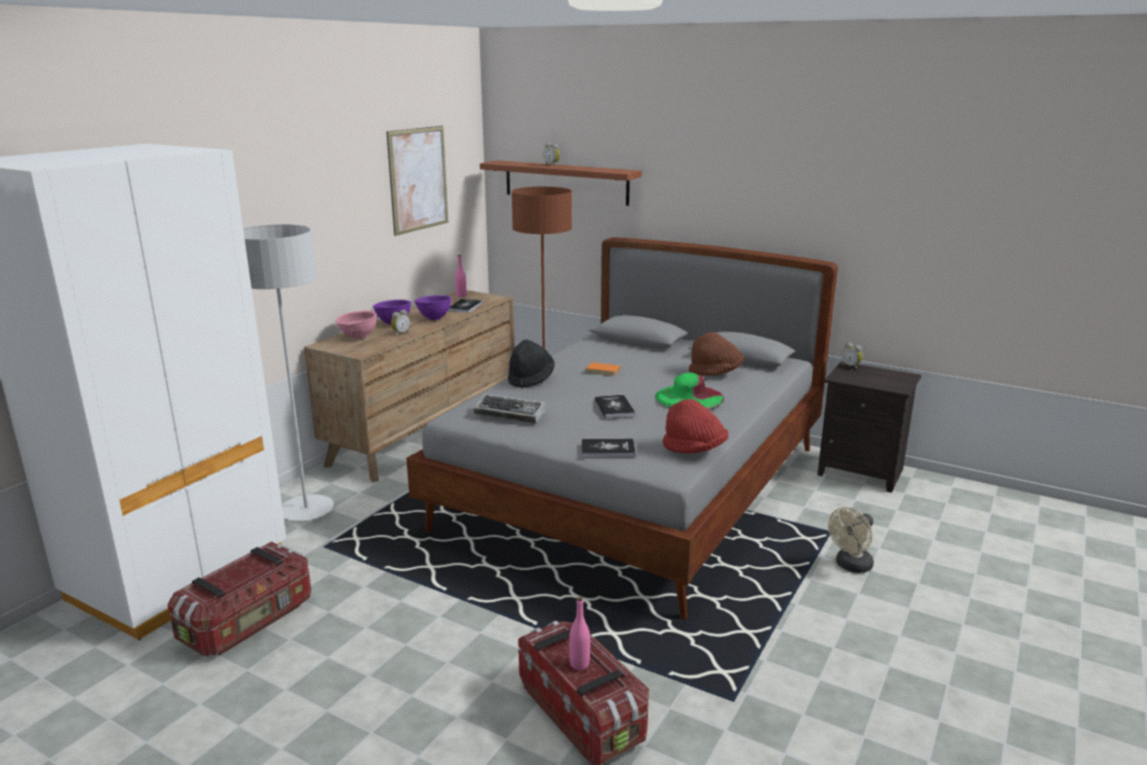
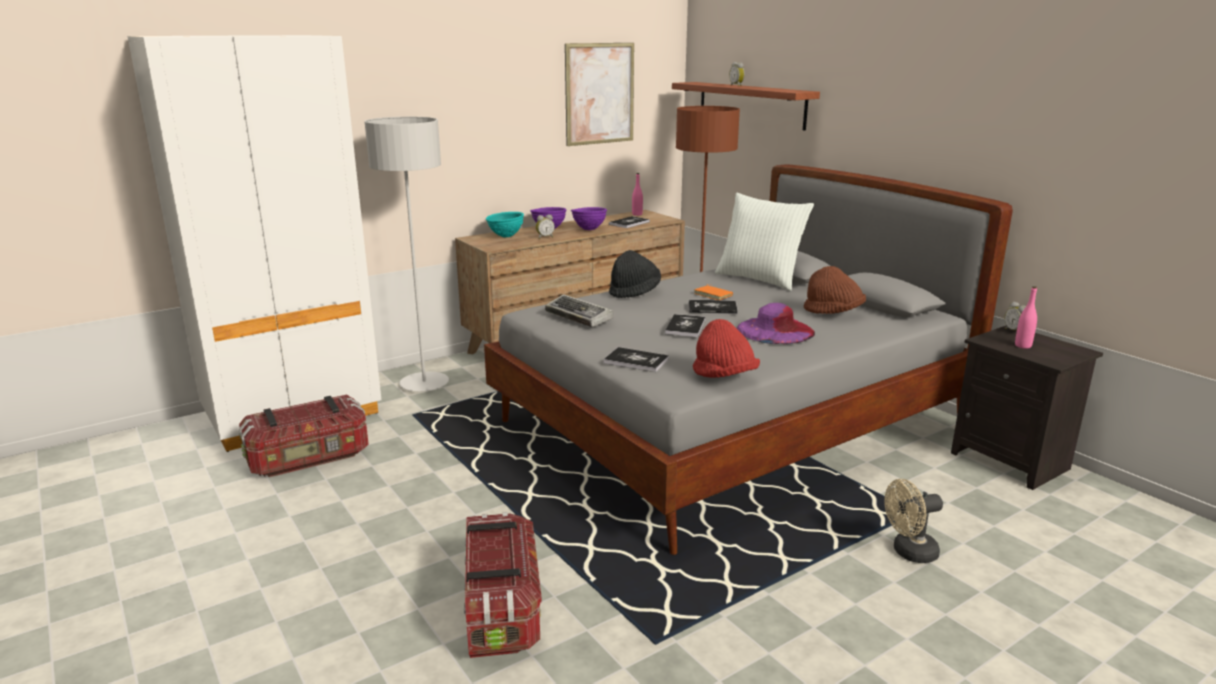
camera: 25 degrees right, 0 degrees up
(358, 338) = (505, 236): pink bowl -> turquoise bowl
(579, 664) = (494, 555): pink bottle -> pink bottle (1023, 346)
(617, 384) = (712, 308): none -> book
(623, 348) = (759, 279): none -> white pillow
(689, 397) = (775, 330): green hat -> purple hat

